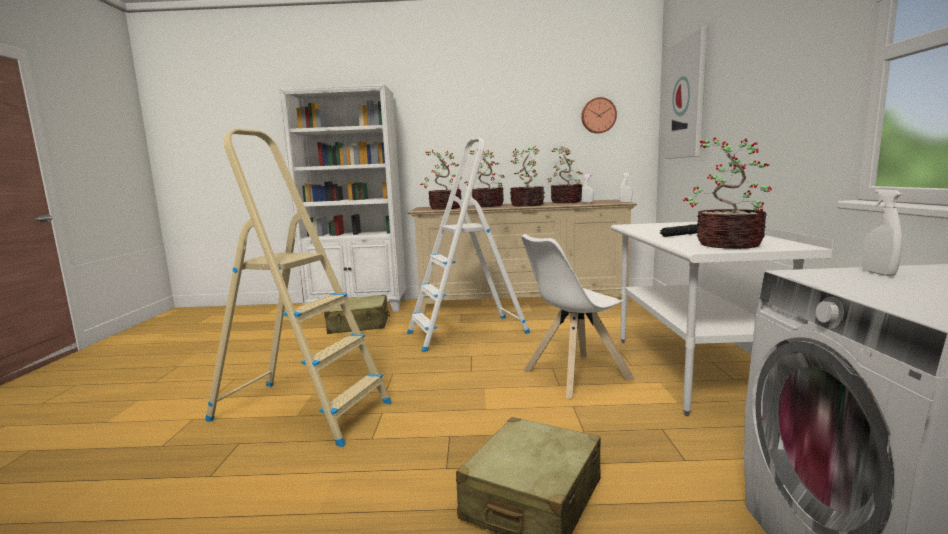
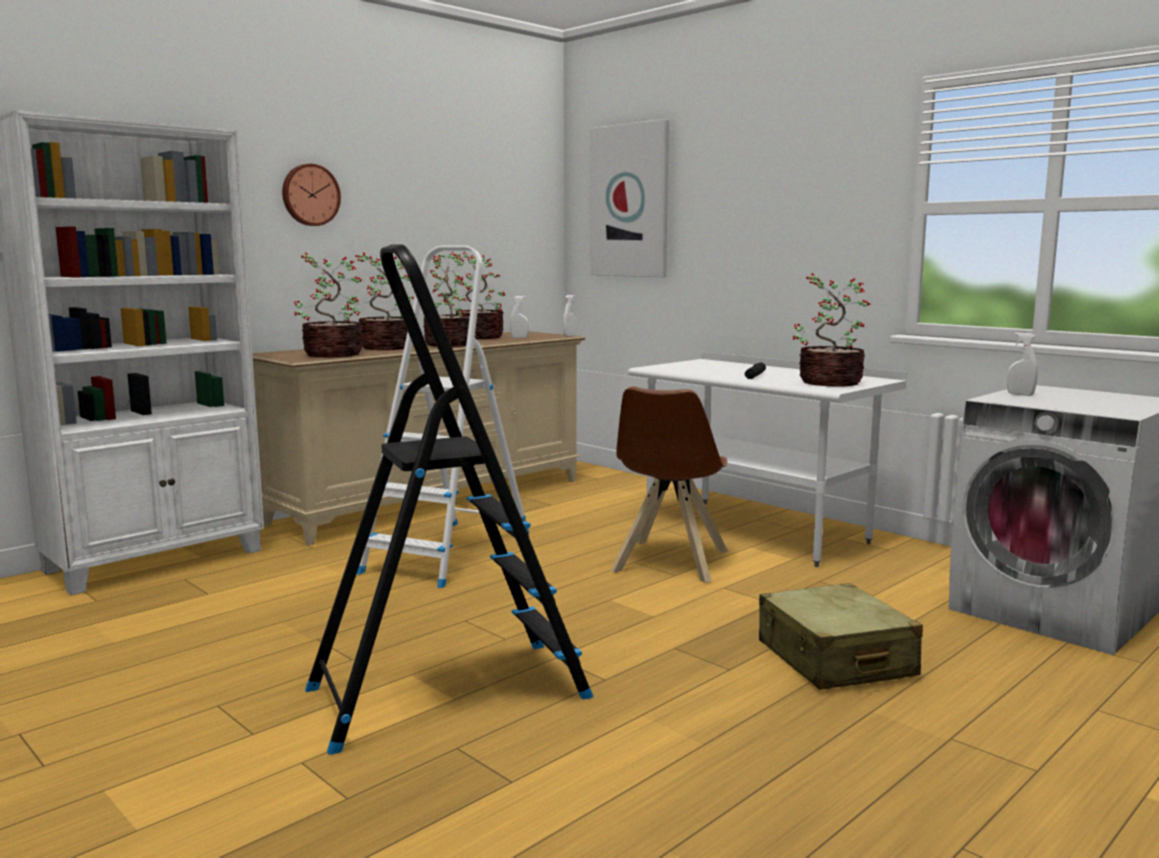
camera: 45 degrees left, 0 degrees up
(301, 411) = (450, 693): beige step ladder -> black step ladder
(359, 324) = (237, 583): beige suitcase -> none
(574, 375) = (669, 562): white chair -> brown chair
(598, 115) = (499, 207): wall clock -> wall clock (310, 195)

